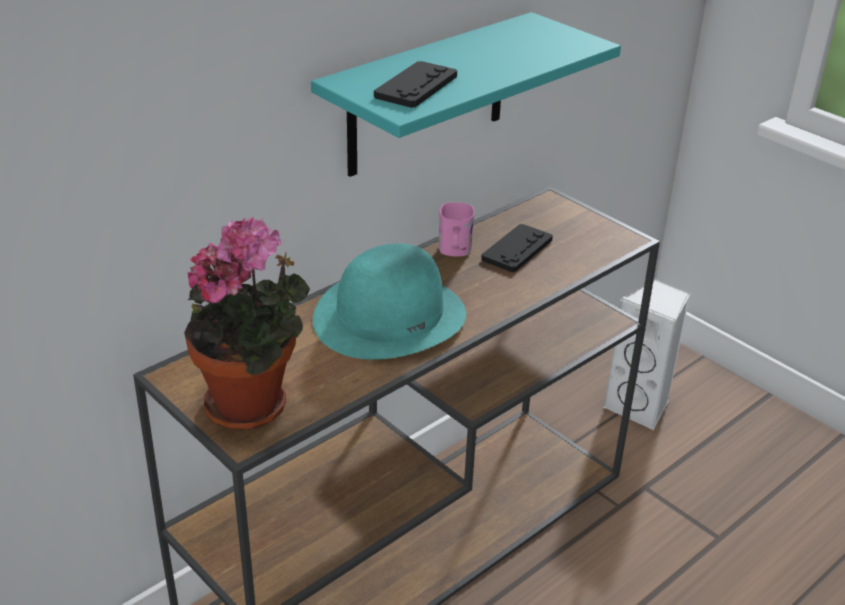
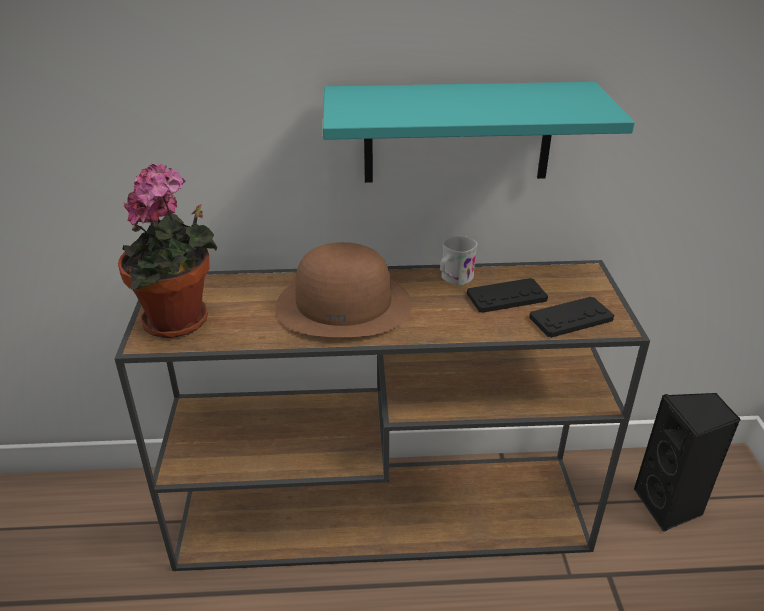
camera: 40 degrees right, 0 degrees up
(390, 316) = (344, 304): turquoise hat -> brown hat
(416, 86) = (388, 107): black game controller -> black game controller (571, 318)
(454, 251) = (453, 279): pink mug -> white mug
(640, 407) = (669, 506): white speaker -> black speaker

